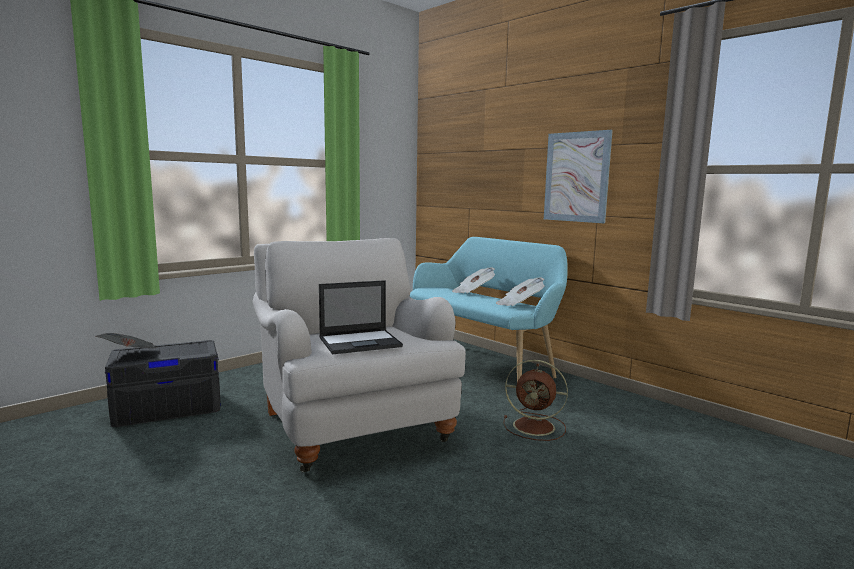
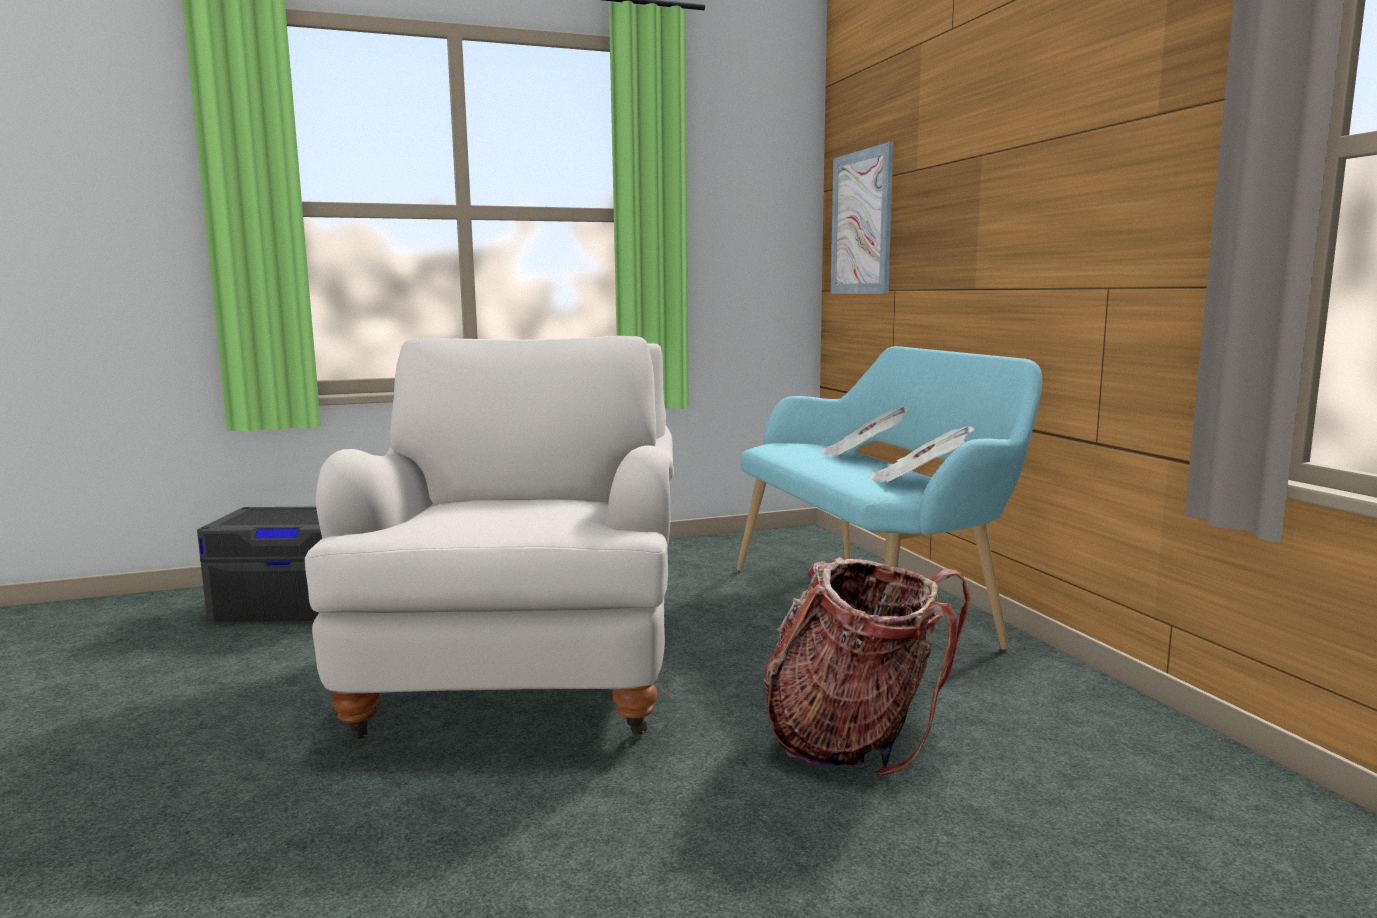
camera: 25 degrees right, 0 degrees up
(131, 355) = (248, 517): newspaper -> none
(361, 342) = (474, 519): laptop -> none
(536, 427) = (855, 740): brown fan -> backpack
(576, 177) = (1068, 204): picture -> picture (861, 223)

